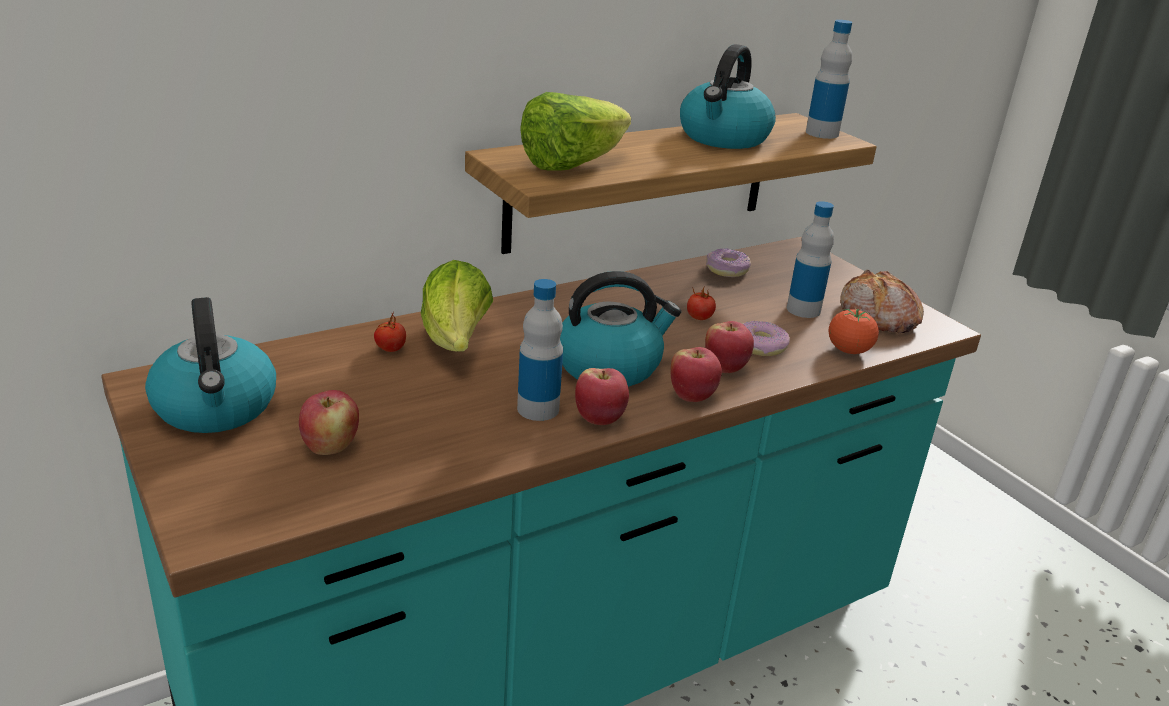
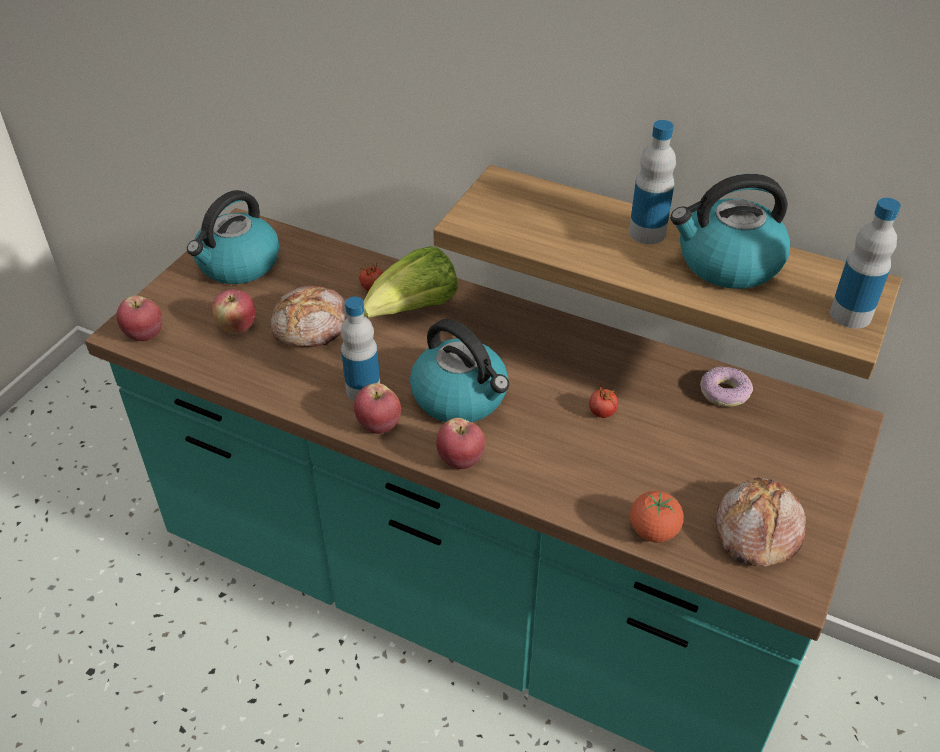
camera: 60 degrees right, 15 degrees up
(400, 401) = (313, 326): none -> bread
(571, 164) = (527, 218): lettuce -> none
(725, 368) = (528, 462): apple -> apple (144, 335)
(760, 346) = (593, 469): donut -> none
(803, 310) = (703, 472): bottle -> bottle (647, 233)

